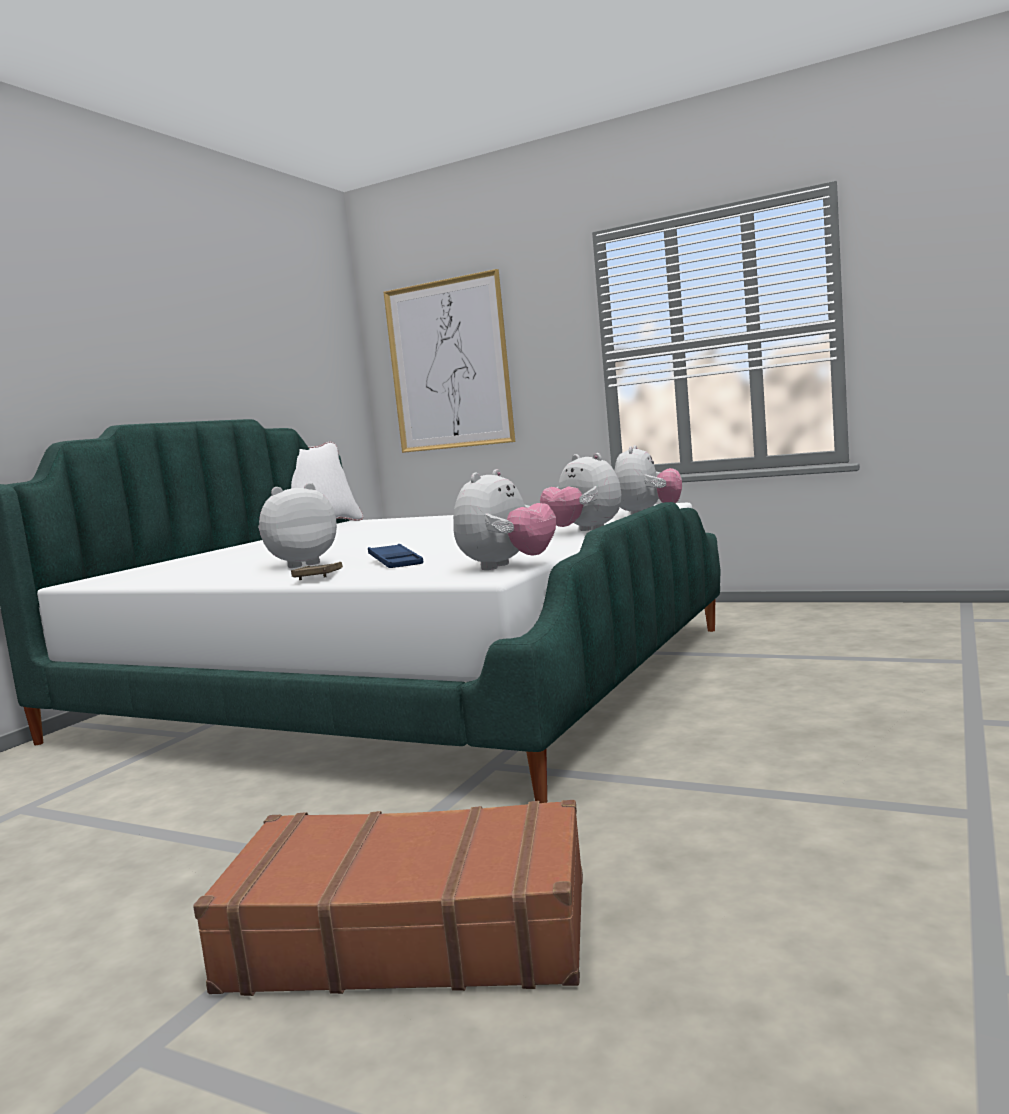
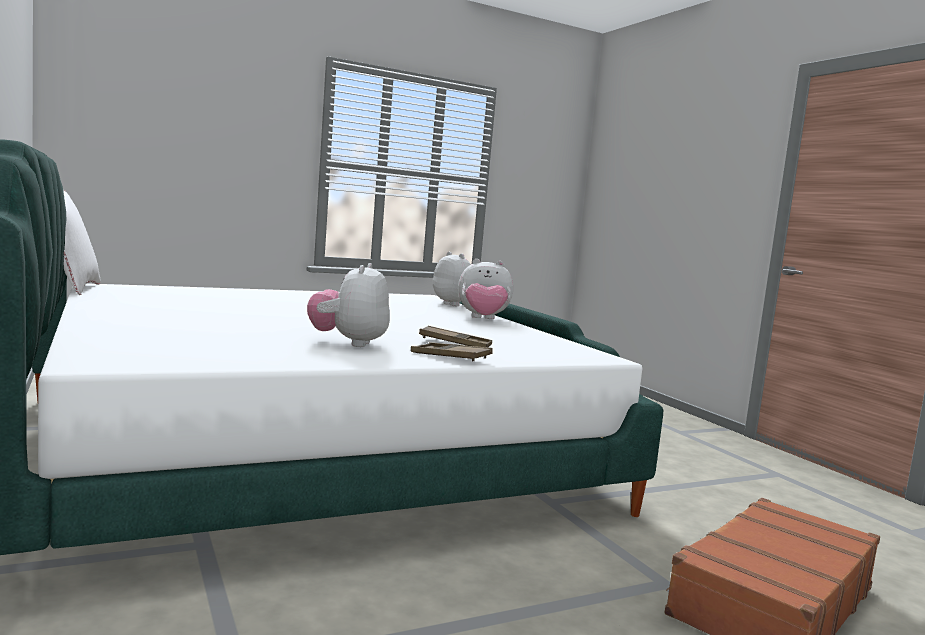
camera: 55 degrees left, 0 degrees up
(395, 562) = (455, 343): blue tray -> brown tray
(449, 365) = (157, 129): picture -> none
(507, 566) = (578, 349): plush toy -> none

